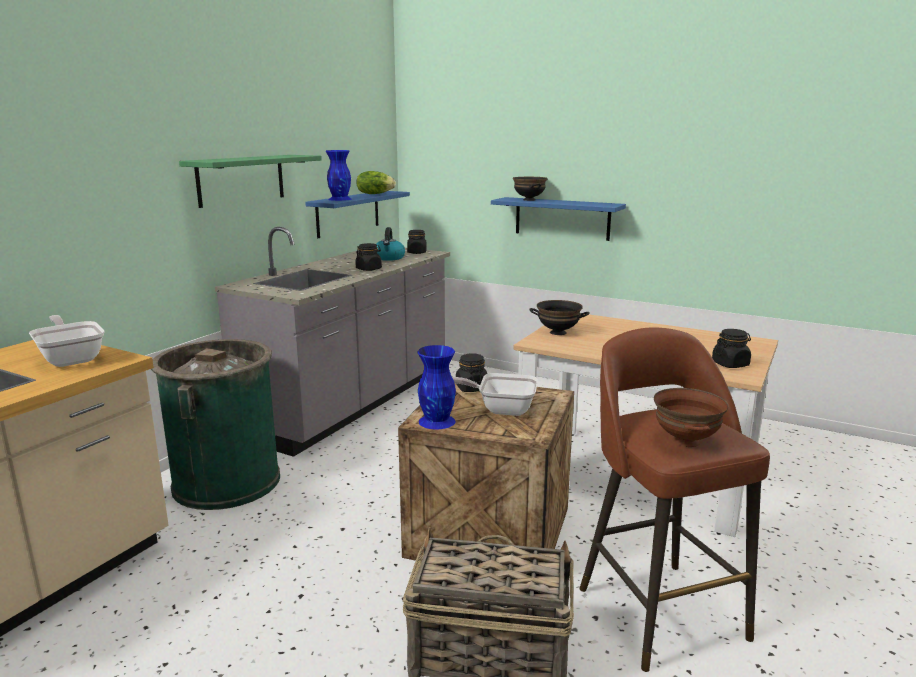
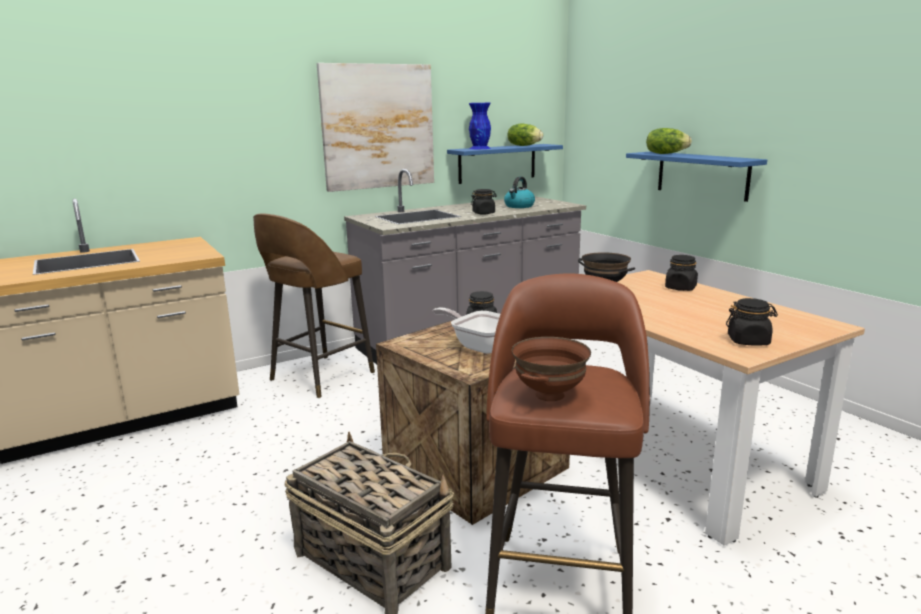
camera: 30 degrees right, 0 degrees up
(71, 358) = (180, 251): frying pan -> none
(226, 482) = (319, 377): green trash can -> brown stool
(241, 180) = (378, 127): green shelf -> picture
(417, 252) = (553, 204): black jar -> black jar (680, 288)
(437, 421) = (412, 344): blue vase -> none
(528, 200) = (665, 153): black bowl -> lettuce

